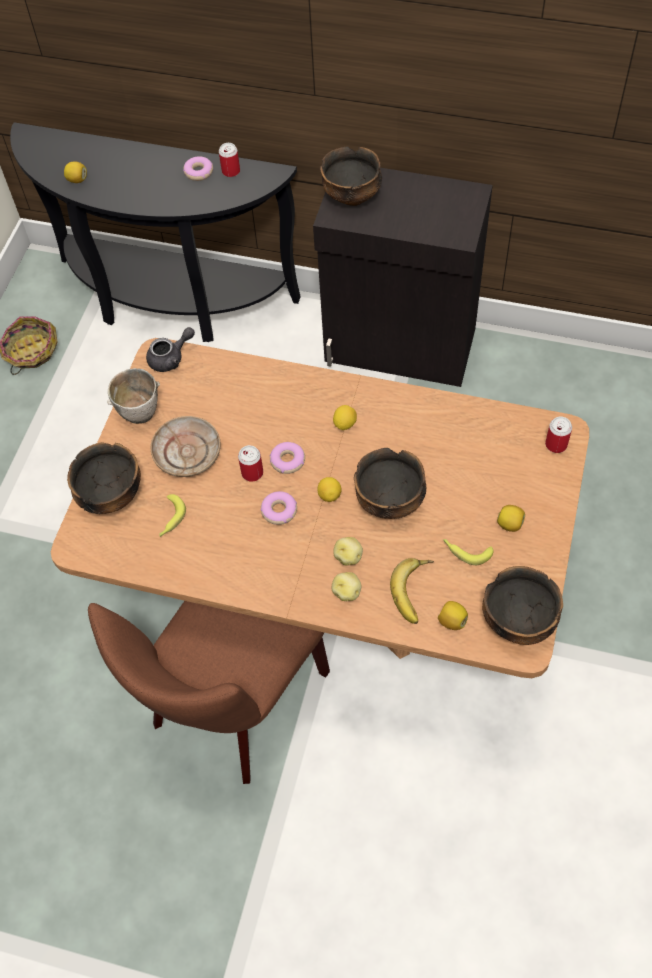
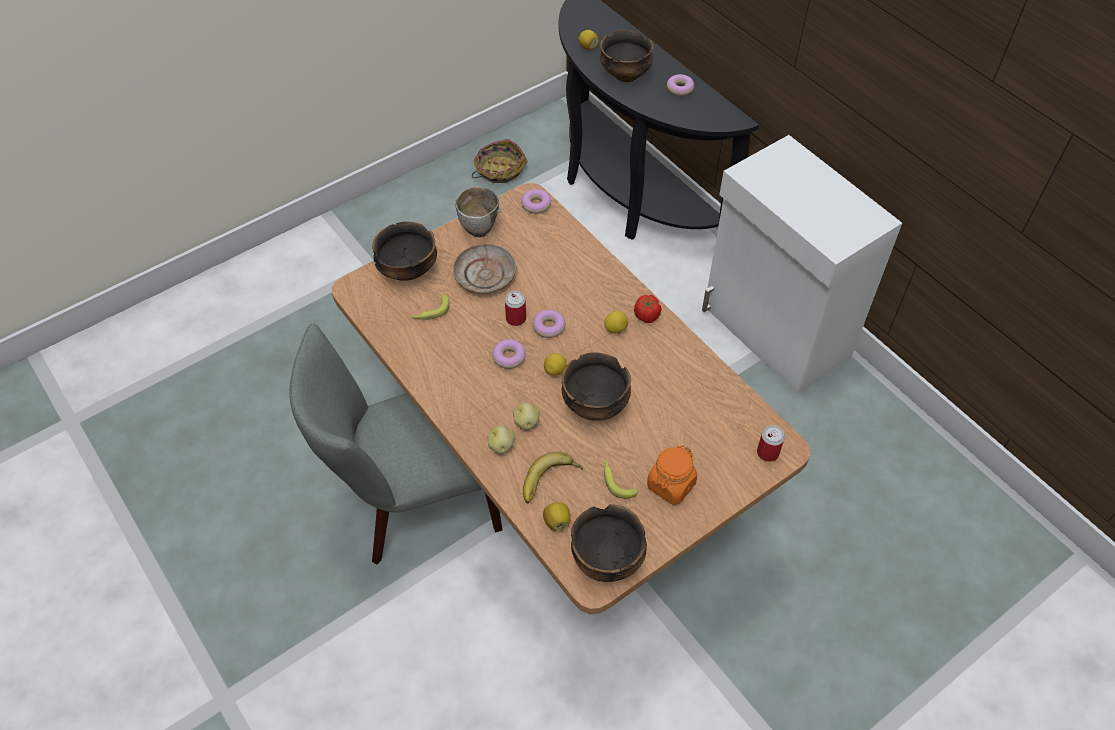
camera: 35 degrees right, 5 degrees down
(171, 358) = (536, 205): grey teapot -> donut
(231, 171) = (704, 101): can -> none
(232, 706) = (413, 503): brown chair -> grey chair
(352, 196) = (775, 166): bowl -> bowl (626, 74)
(359, 395) = (647, 315): none -> tomato
(400, 347) = (774, 333): black cabinet -> white cabinet
(510, 524) = (671, 485): lemon -> orange jar

